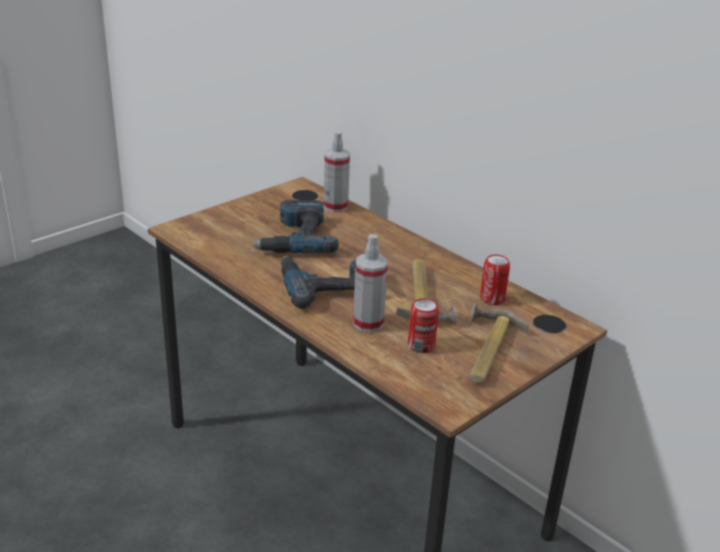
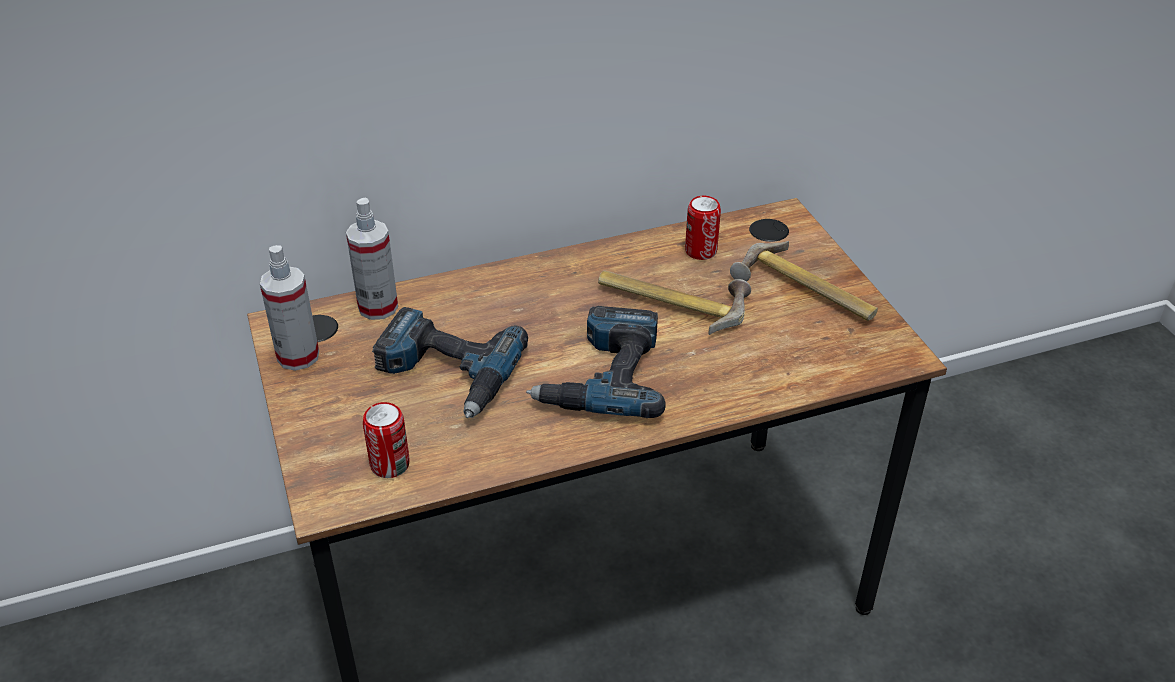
camera: 65 degrees left, 10 degrees up
(368, 323) = (710, 366): spray bottle -> spray bottle (298, 356)
(421, 346) = (778, 338): can -> can (390, 465)

